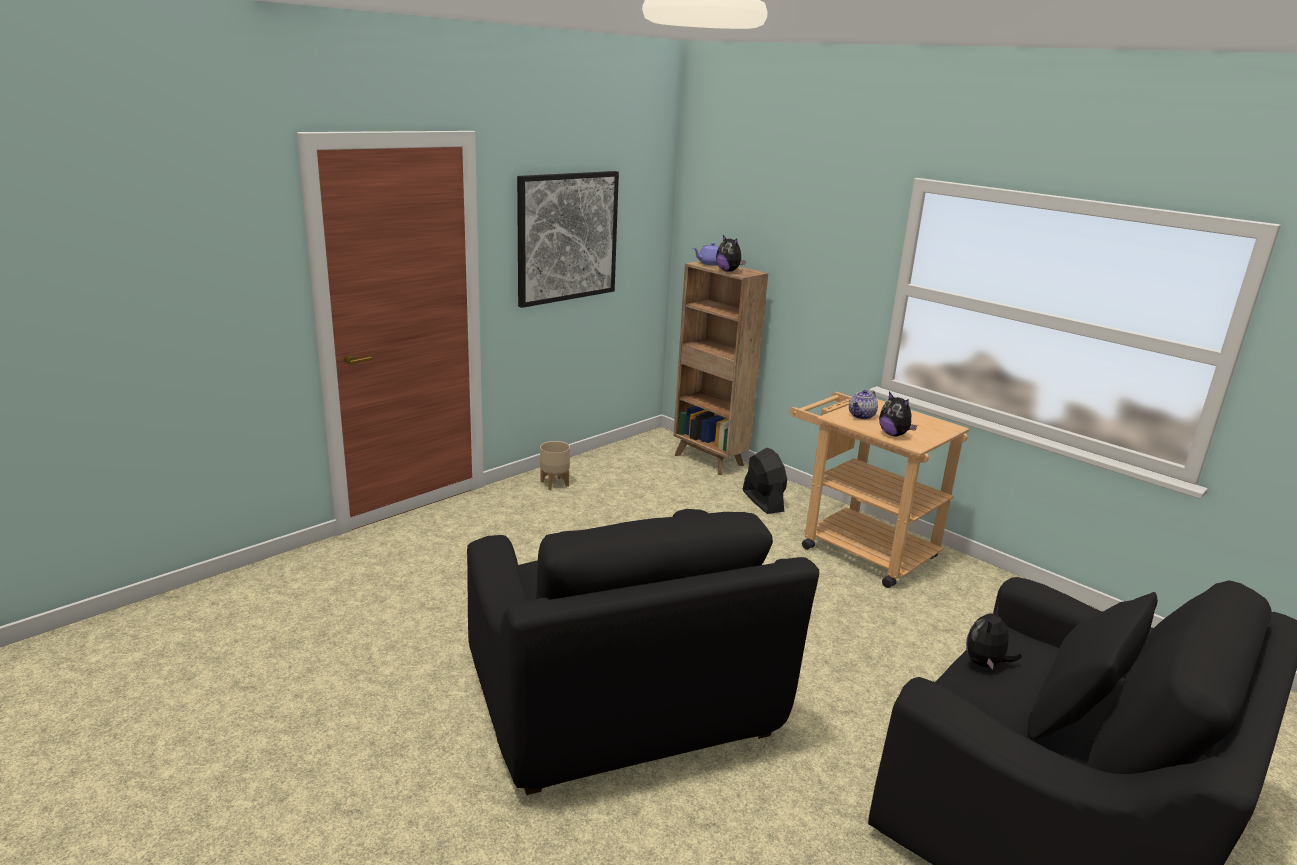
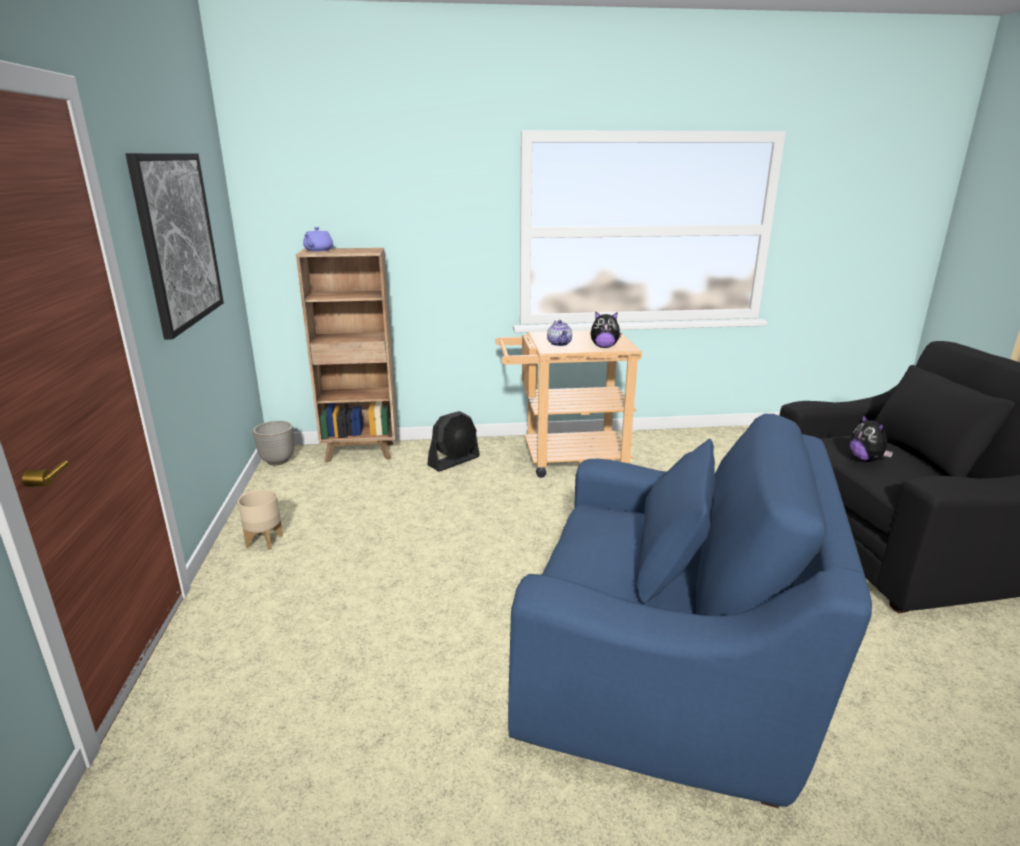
camera: 50 degrees left, 0 degrees up
(622, 701) = (668, 668): black armchair -> blue armchair
(648, 439) = (278, 461): none -> planter
(728, 271) = (353, 251): plush toy -> none
(762, 501) = (454, 461): black fan -> black fan turned 120 degrees clockwise

